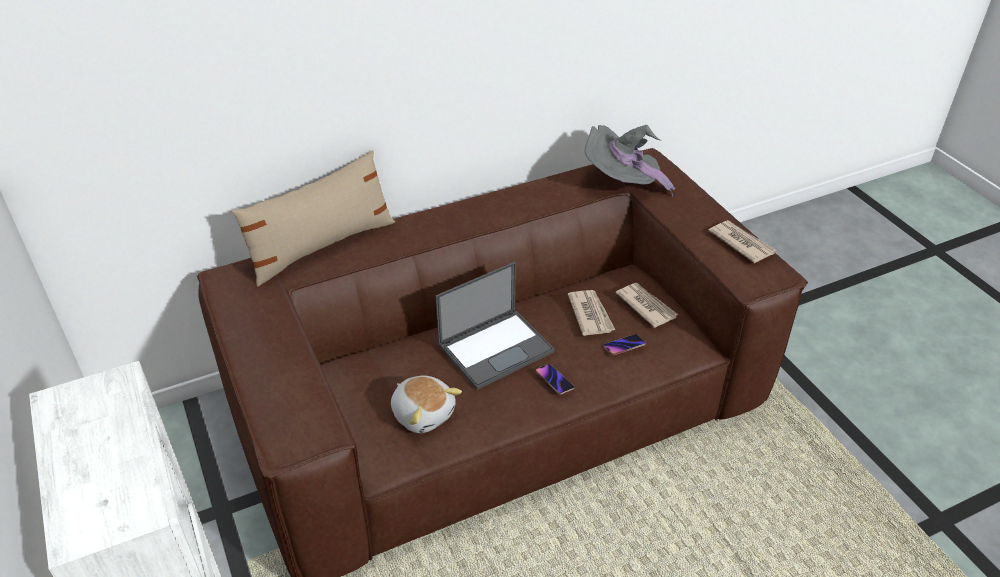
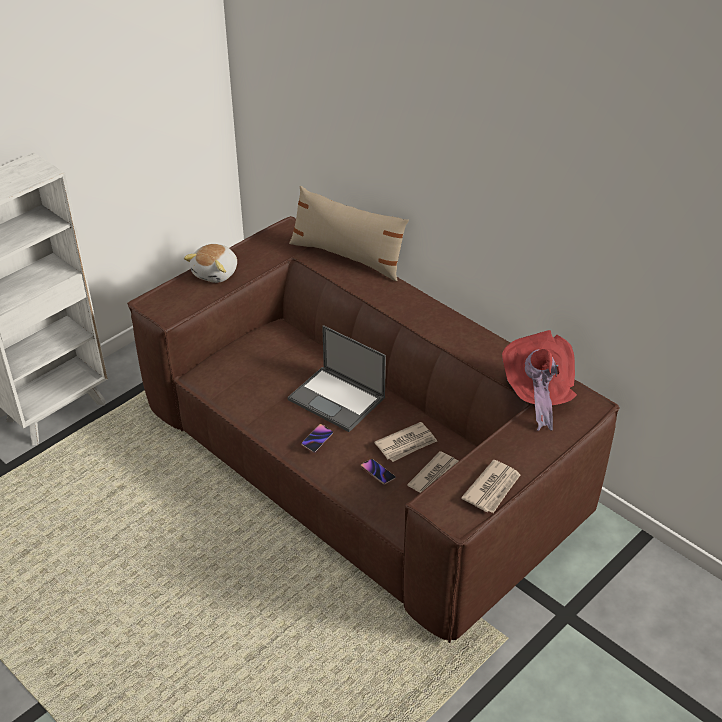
camera: 70 degrees right, 0 degrees up
(423, 413) = (254, 380): plush toy -> plush toy (216, 273)
(622, 183) = (537, 394): grey hat -> red hat

